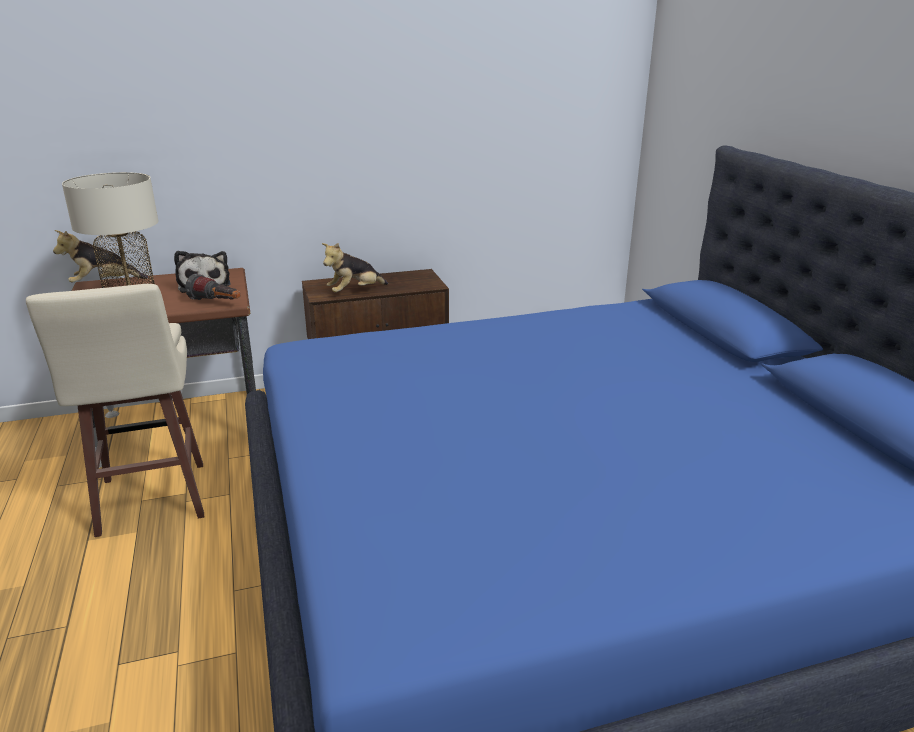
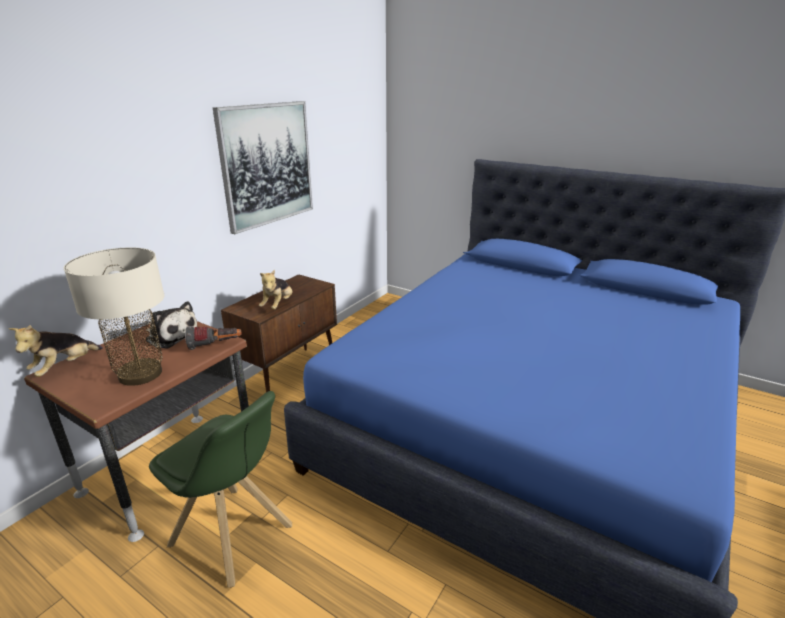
camera: 40 degrees left, 0 degrees up
(151, 501) = (232, 535): beige stool -> green chair
(398, 117) = (267, 164): none -> picture

